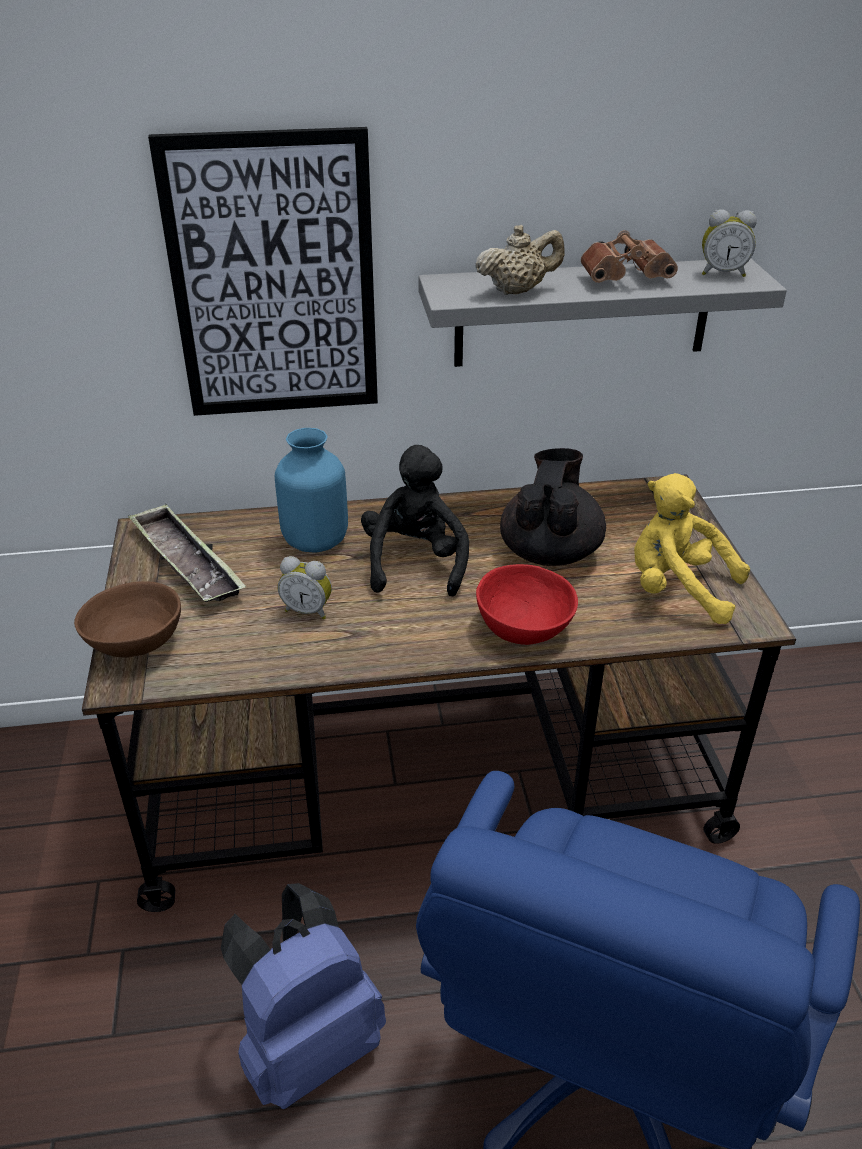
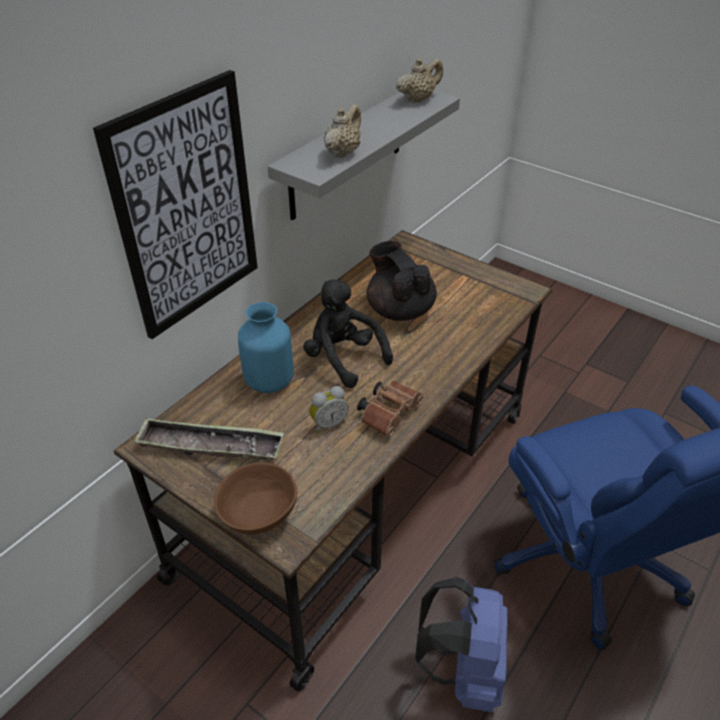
camera: 45 degrees left, 5 degrees up
(522, 627) = (443, 358): red bowl -> none
(627, 278) = (381, 121): brown binoculars -> brown binoculars (390, 413)
(677, 589) = (479, 294): yellow plush toy -> none
(722, 273) = (418, 99): alarm clock -> beige teapot

